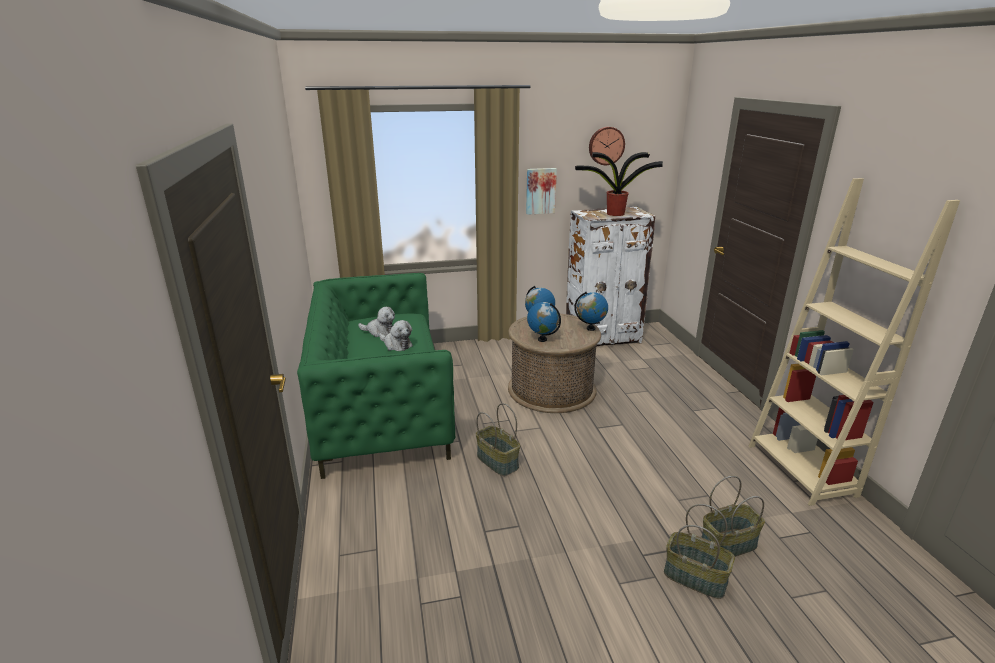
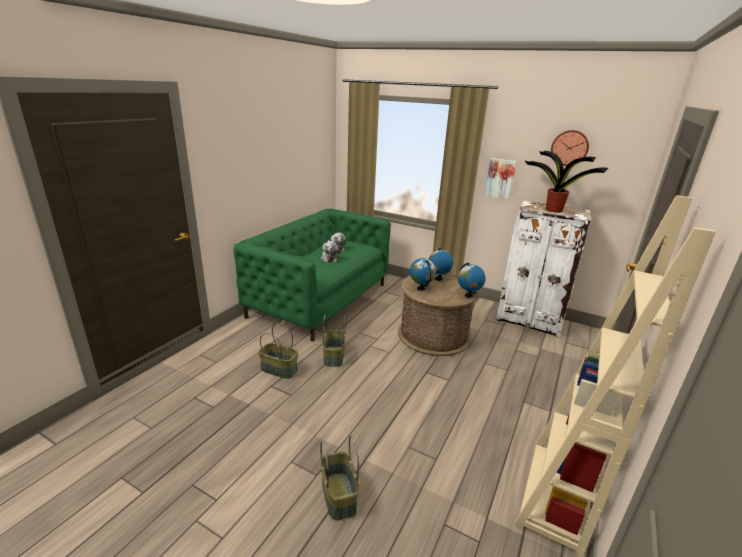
camera: 40 degrees right, 0 degrees up
(728, 544) = (396, 496): basket -> basket (279, 369)

